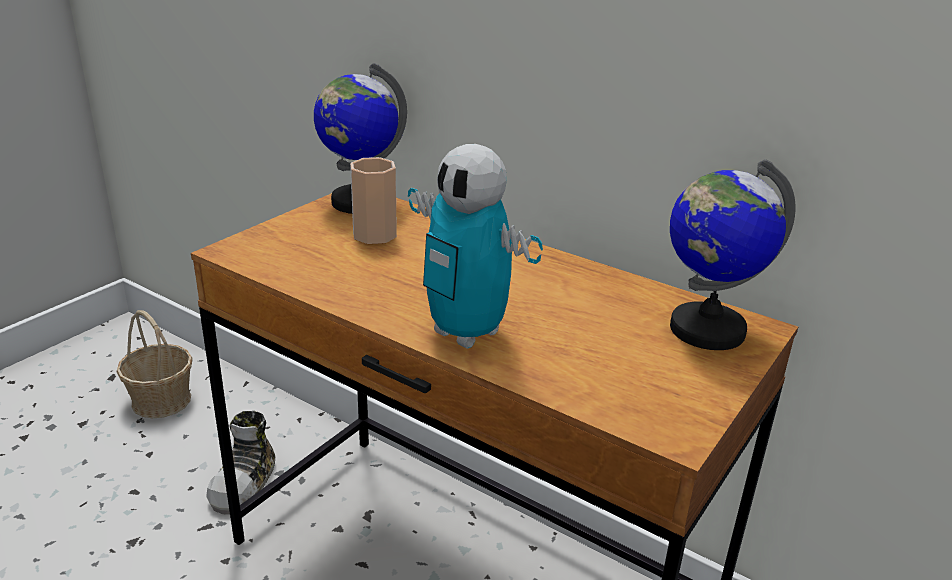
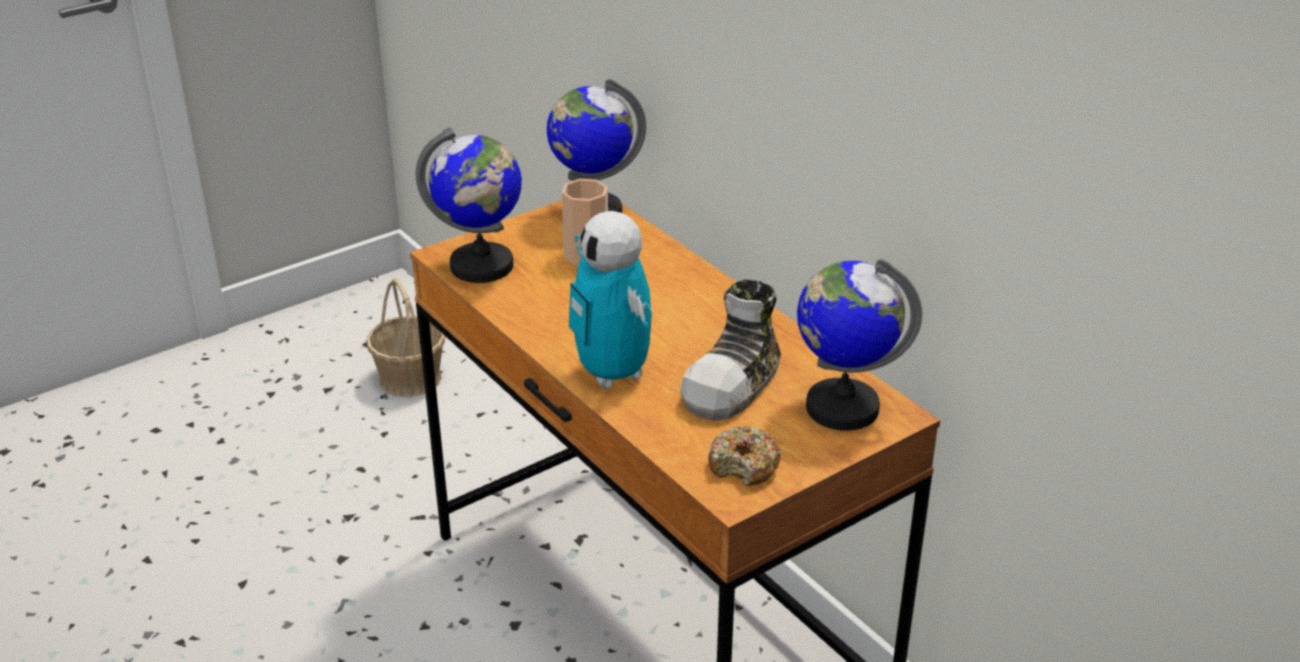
camera: 20 degrees right, 5 degrees up
(246, 482) = (469, 481): shoe -> shoe (735, 383)
(274, 256) = (482, 266): none -> globe
(662, 401) = (744, 466): none -> donut

